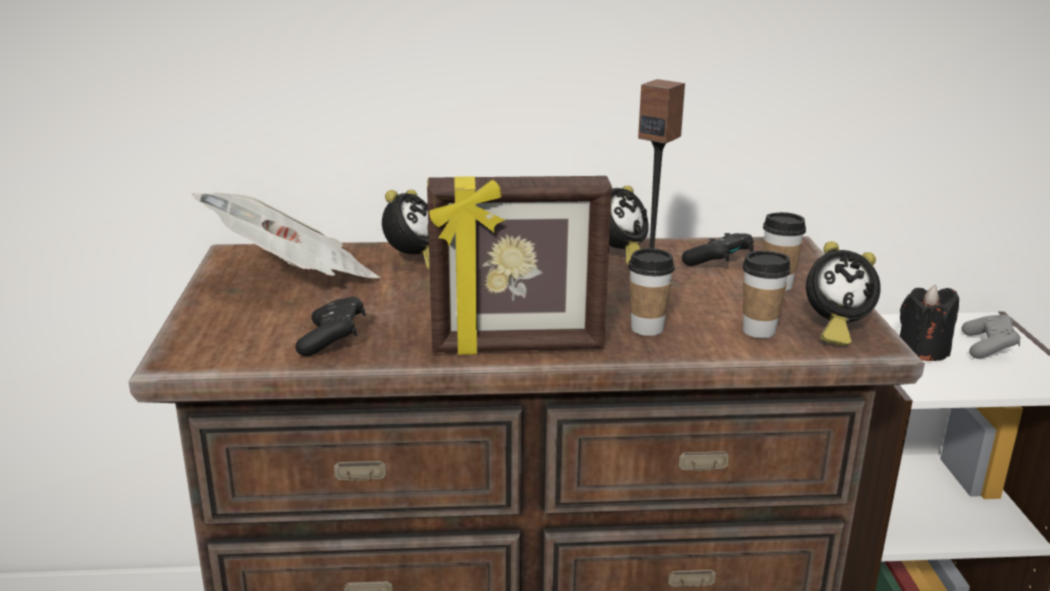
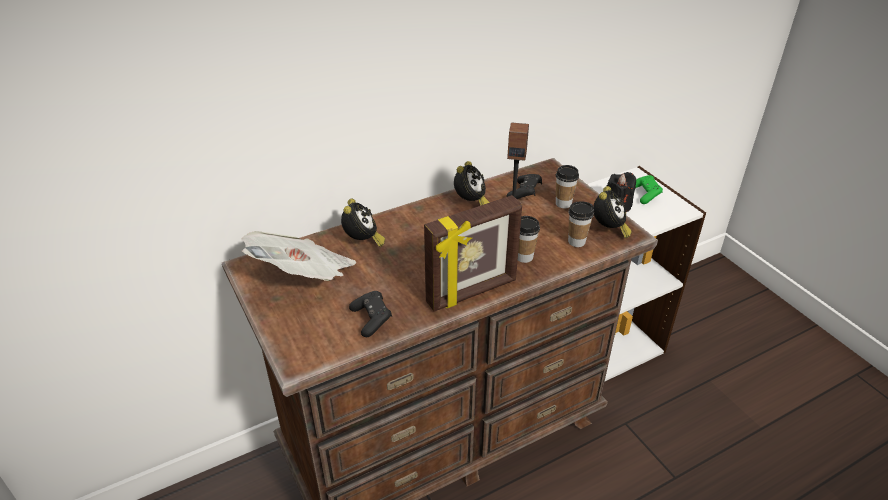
camera: 25 degrees left, 15 degrees up
(833, 330) = (608, 230): alarm clock -> alarm clock turned 45 degrees counterclockwise
(988, 348) = (645, 194): grey game controller -> green game controller

